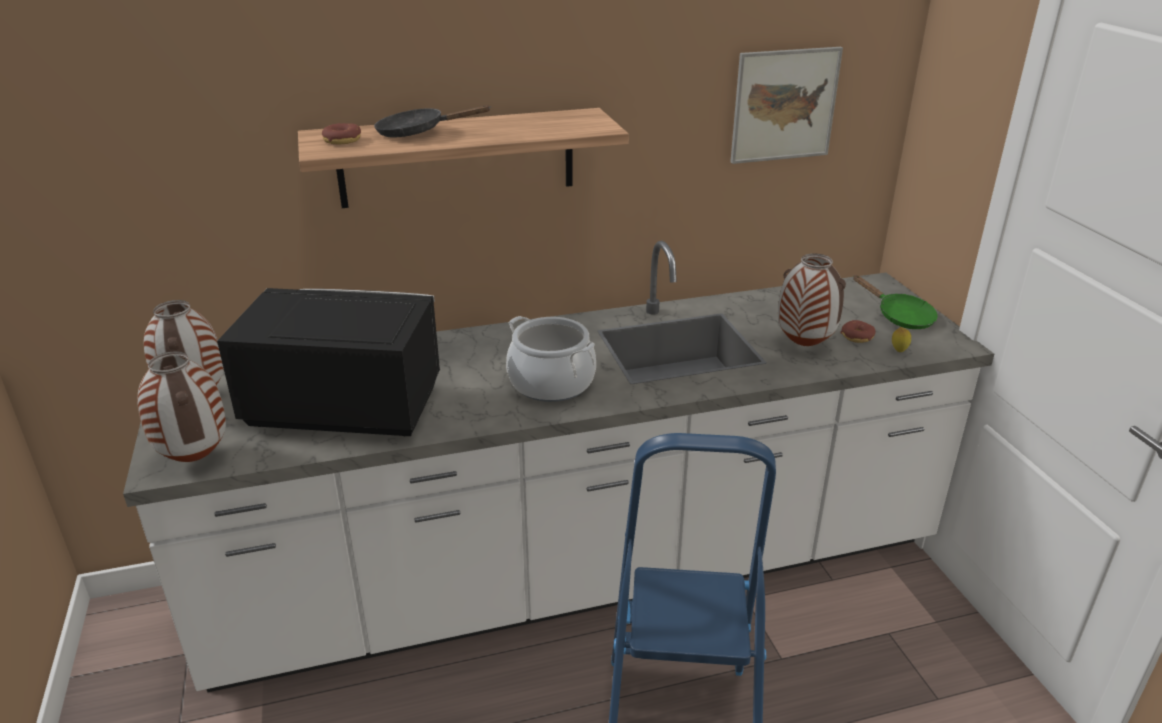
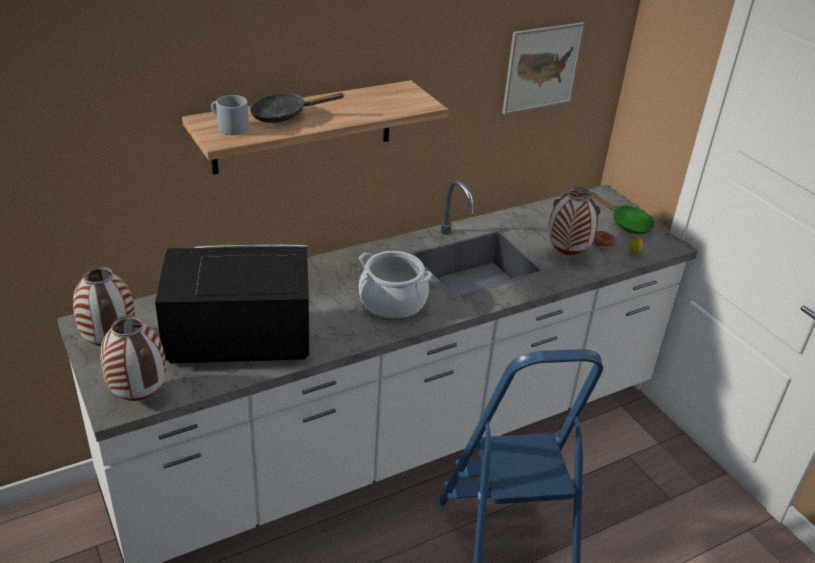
camera: 15 degrees left, 5 degrees up
(342, 140) = (228, 127): donut -> grey mug

